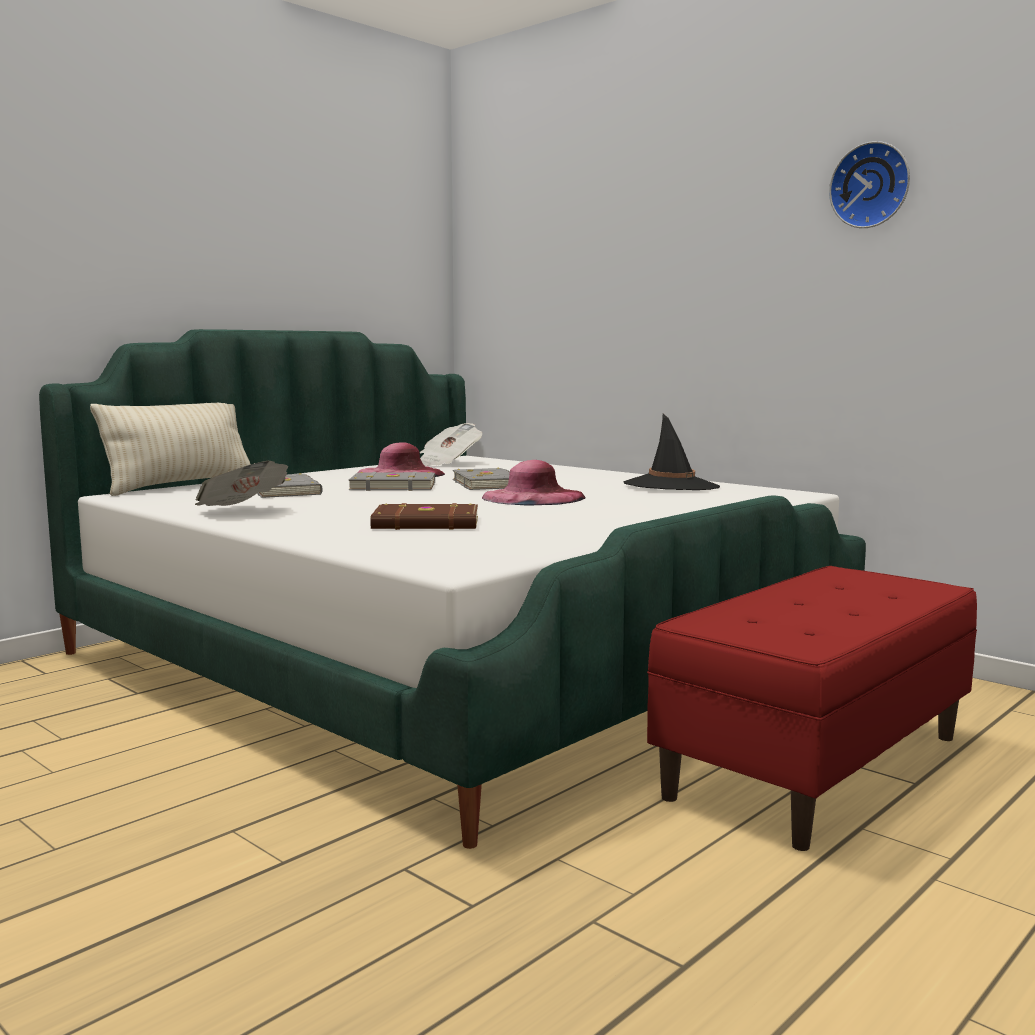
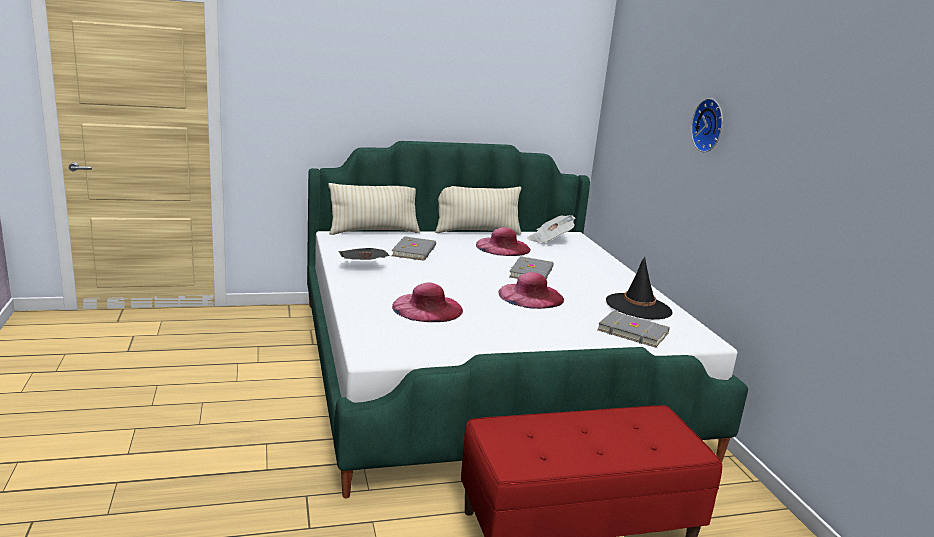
camera: 30 degrees right, 10 degrees up
(336, 469) = (477, 232): none -> beige pillow
(392, 486) = (475, 261): grey book -> grey book (632, 331)
(426, 523) = (427, 308): brown book -> pink hat
(871, 186) = (809, 132): wall clock -> wall clock (710, 125)

